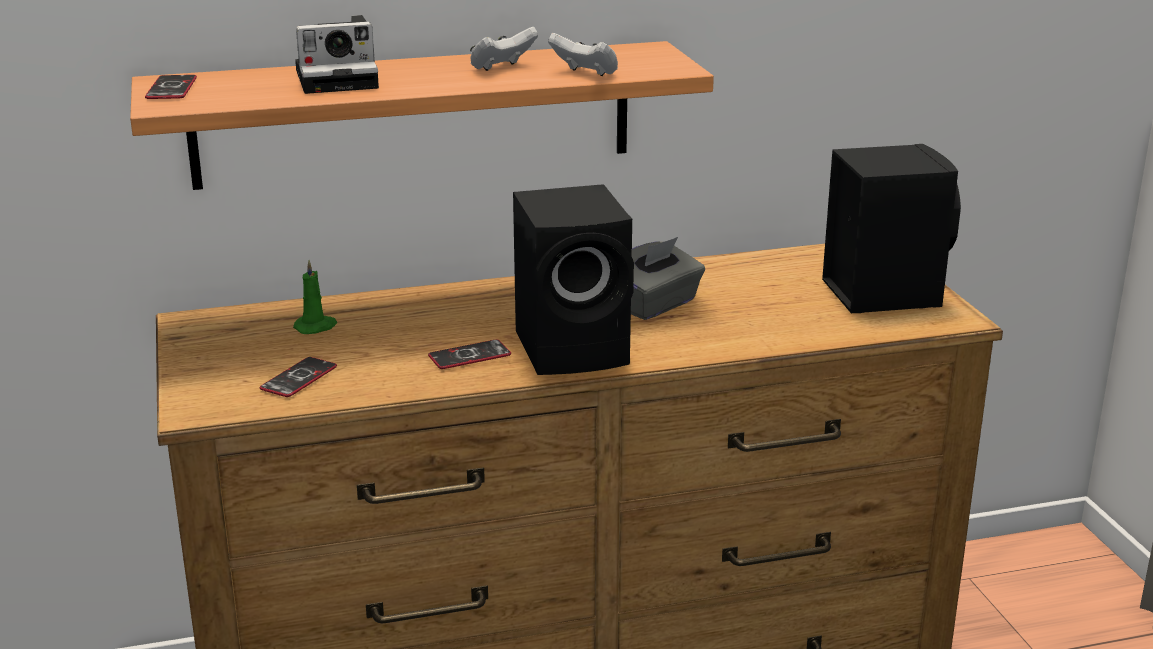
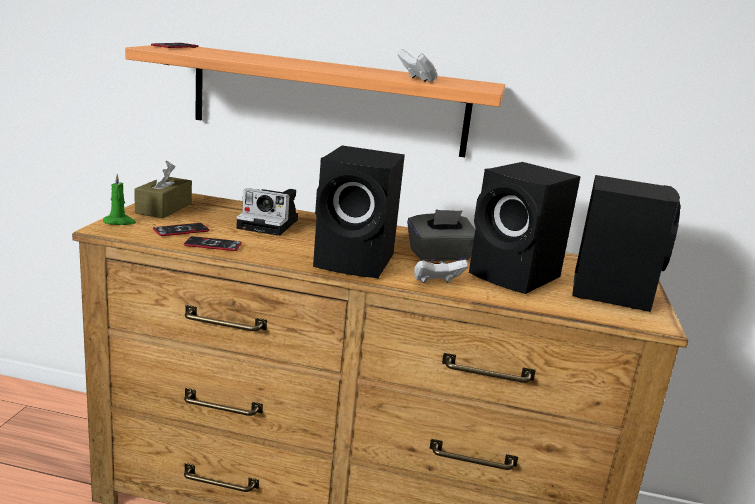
camera: 25 degrees right, 5 degrees down
(217, 349) = (164, 208): none -> brown tissue box
(316, 327) = (229, 213): green candle -> green candle (119, 222)
(340, 78) = (270, 58): camera -> camera (270, 224)
(469, 356) = (289, 247): phone -> phone (213, 245)
(501, 68) = (371, 71): white game controller -> white game controller (436, 283)
(768, 306) = (516, 277): none -> black speaker

